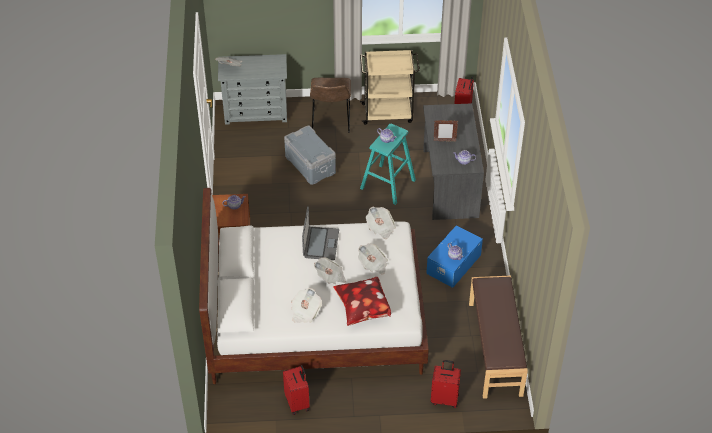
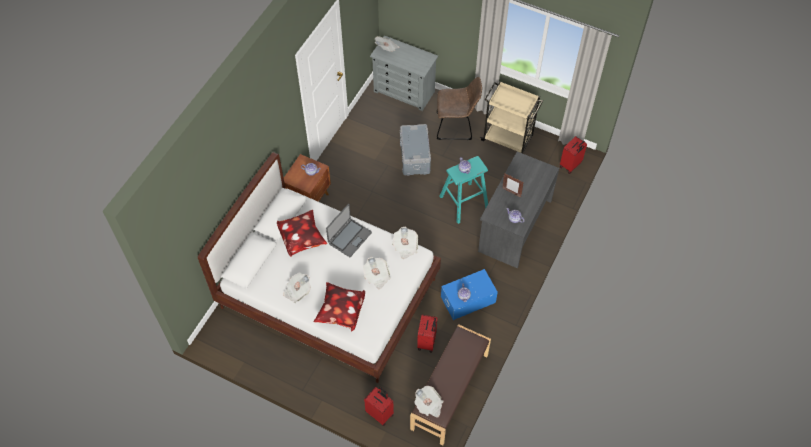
camera: 30 degrees right, 10 degrees up
(274, 265) = (302, 239): none -> pillow
(298, 403) = (269, 356): red suitcase -> red suitcase (427, 342)
(330, 277) = (337, 271): newspaper -> newspaper (429, 405)
(331, 122) = (456, 126): brown chair -> brown chair turned 120 degrees counterclockwise

